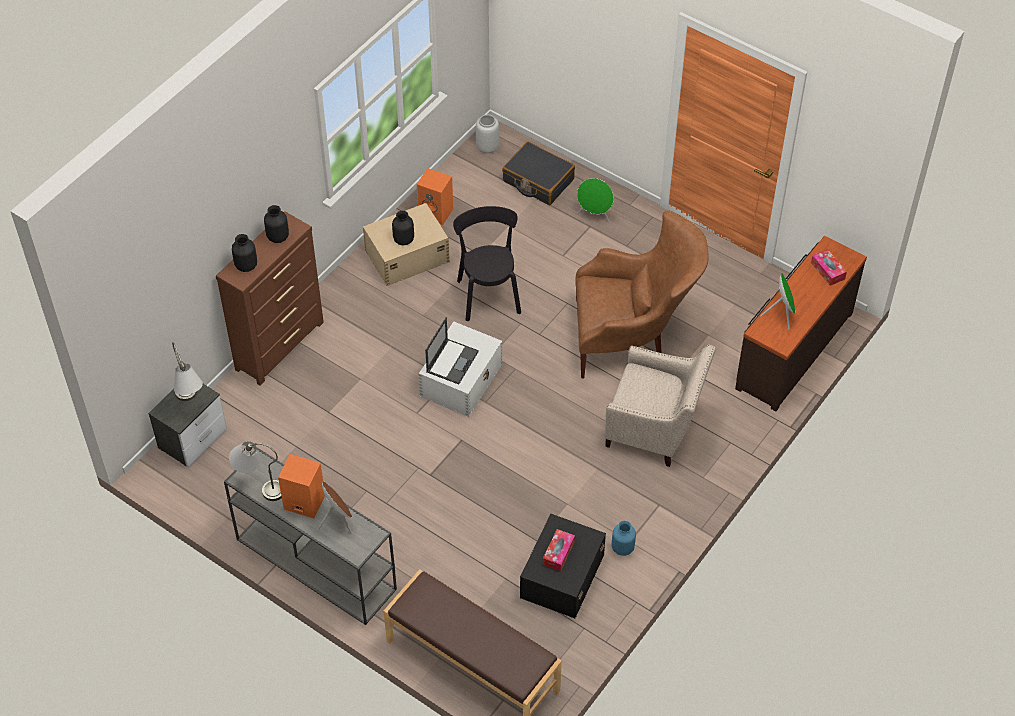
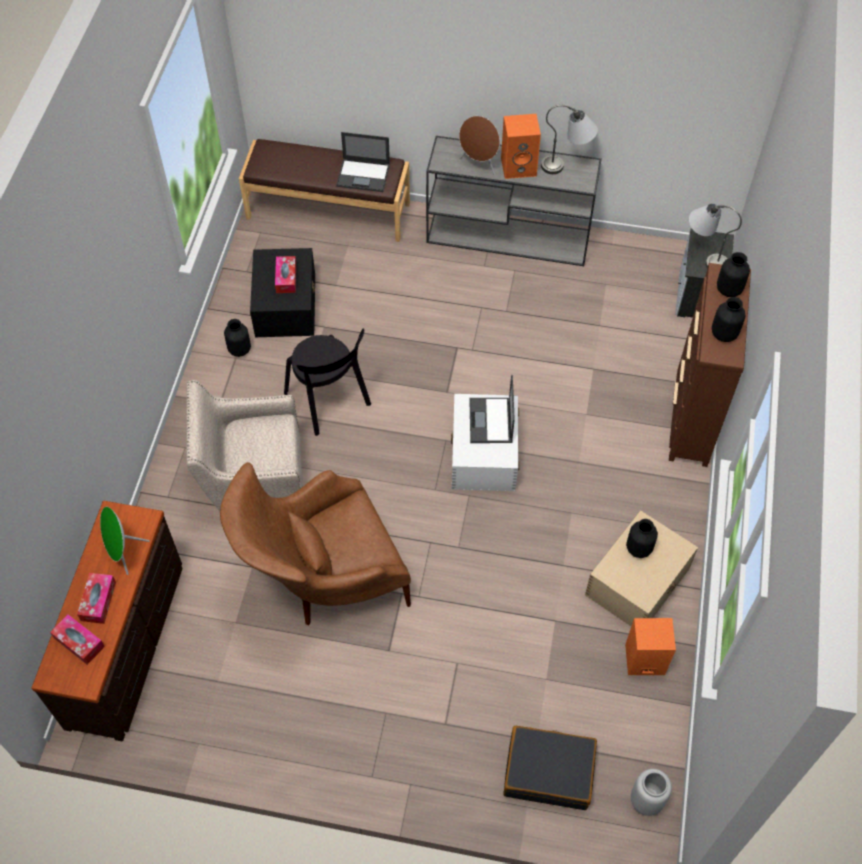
camera: 155 degrees right, 5 degrees up
(437, 605) = (364, 175): none -> laptop
(488, 294) = (515, 570): black chair -> black chair (329, 402)
(595, 215) = (447, 745): green speaker -> none
(622, 548) = (239, 349): blue vase -> black vase
(808, 291) = (98, 601): none -> tissue box

